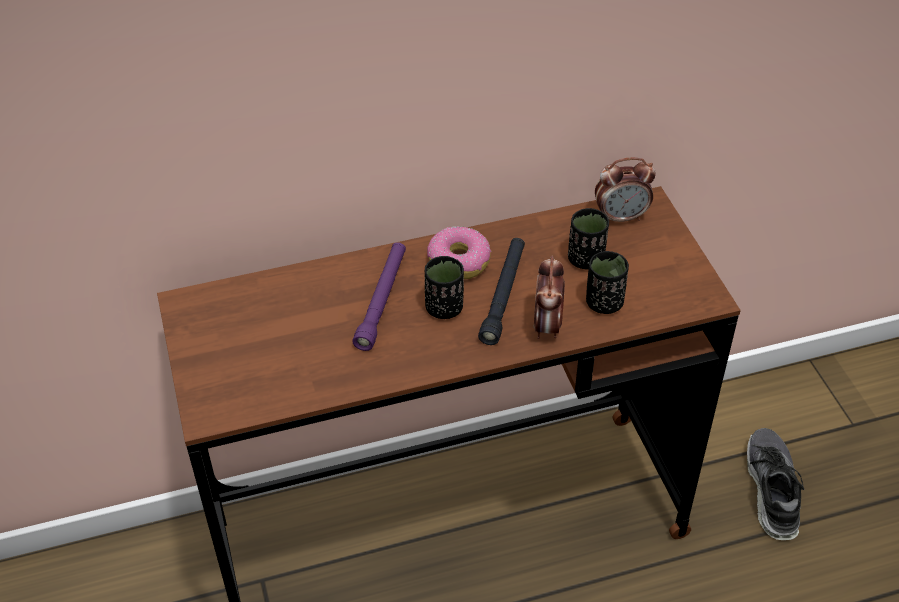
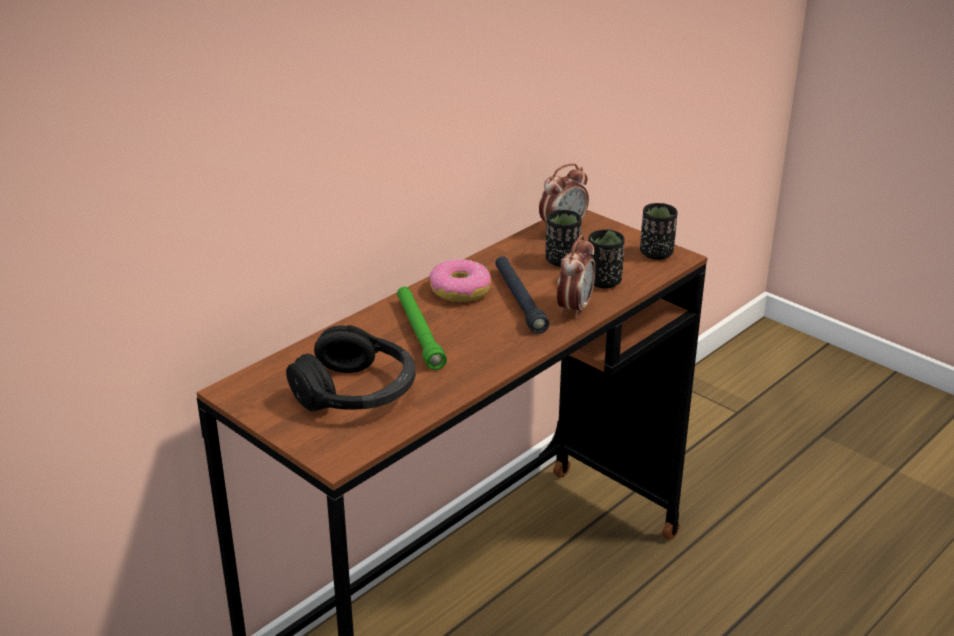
camera: 30 degrees left, 15 degrees down
(277, 348) = (356, 392): none -> black headphones
(382, 300) = (419, 333): purple flashlight -> green flashlight
(444, 308) = (478, 322): black cup -> black cup (656, 253)
(547, 326) = (574, 308): alarm clock -> alarm clock turned 135 degrees counterclockwise
(771, 489) = (713, 477): shoe -> none

